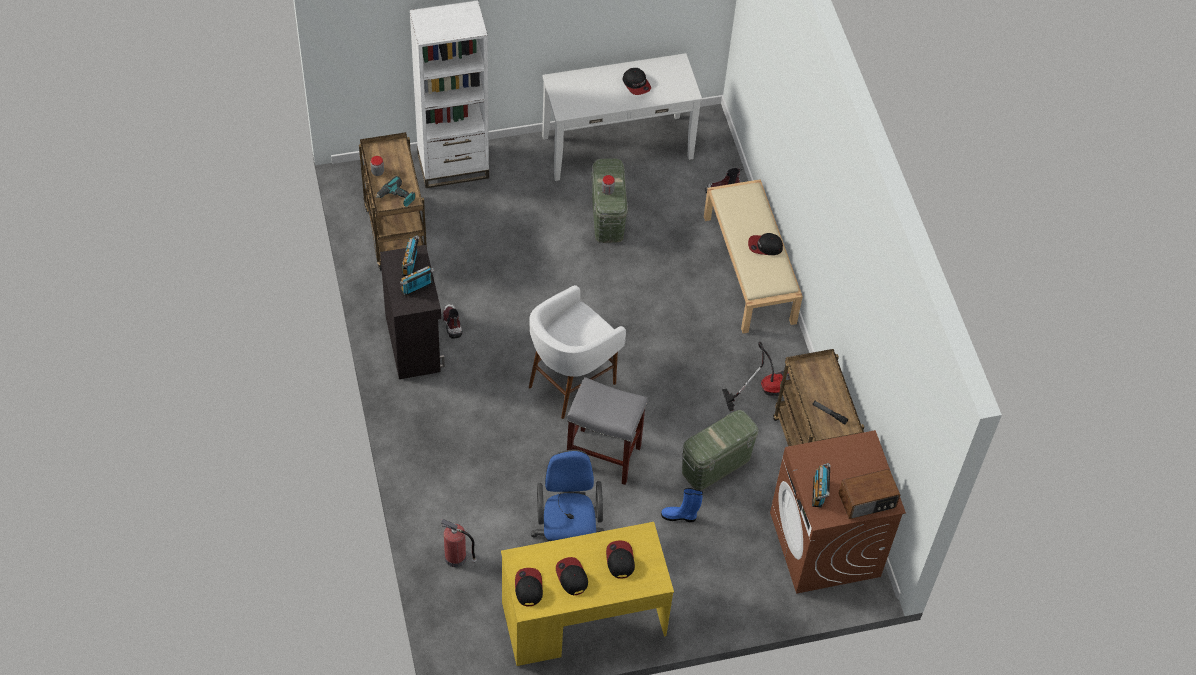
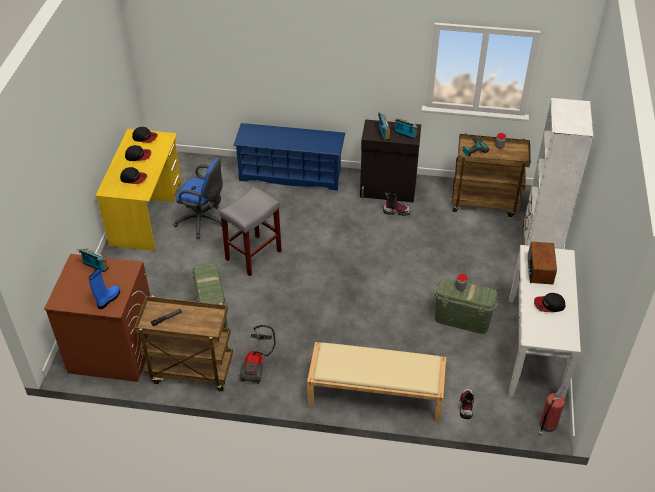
camera: 115 degrees right, 10 degrees down
(427, 468) = (291, 175): none -> blue shoe rack
(456, 558) = (222, 172): fire extinguisher -> fire extinguisher (547, 425)
(570, 384) = (319, 255): white stool -> none
(680, 516) = (185, 279): blue boot -> blue boot (108, 299)
(765, 246) = (365, 369): cap -> none
(867, 501) = (68, 290): radio -> radio (539, 270)

